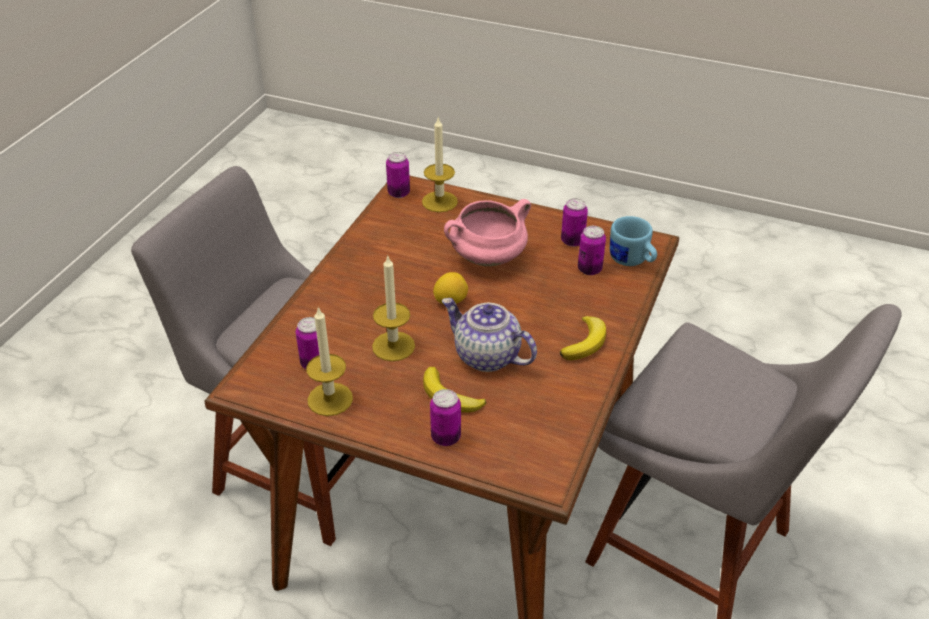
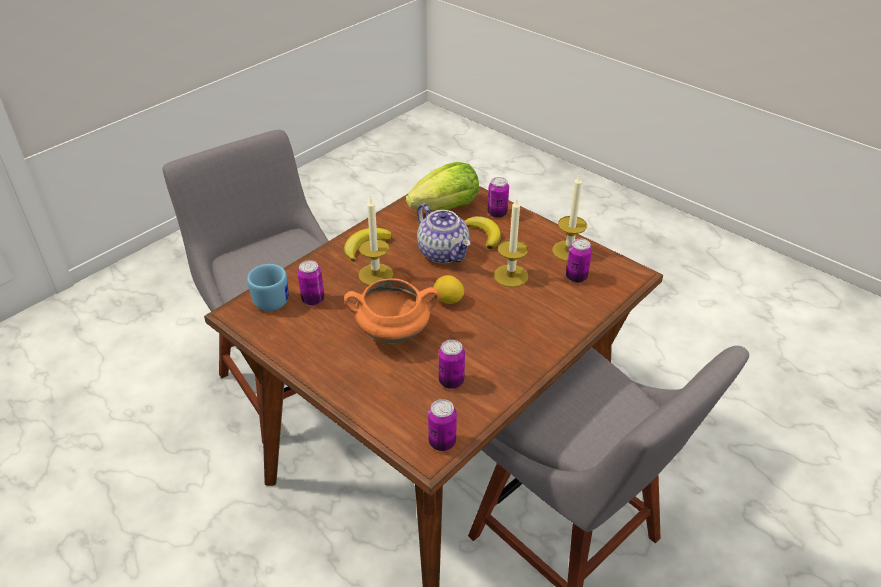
camera: 160 degrees left, 0 degrees up
(439, 201) = (402, 416): candle -> candle (375, 274)
(487, 259) = (394, 332): pink cooking pot -> orange cooking pot
(521, 428) = (446, 208): none -> lettuce
(572, 241) = (304, 330): can -> can (451, 381)

